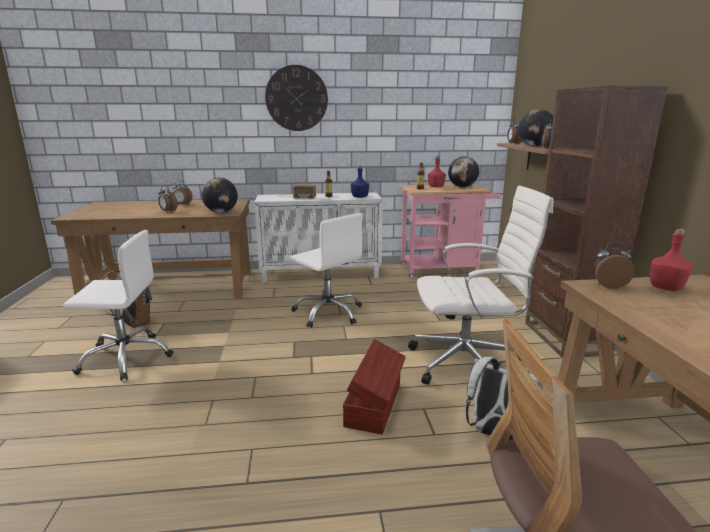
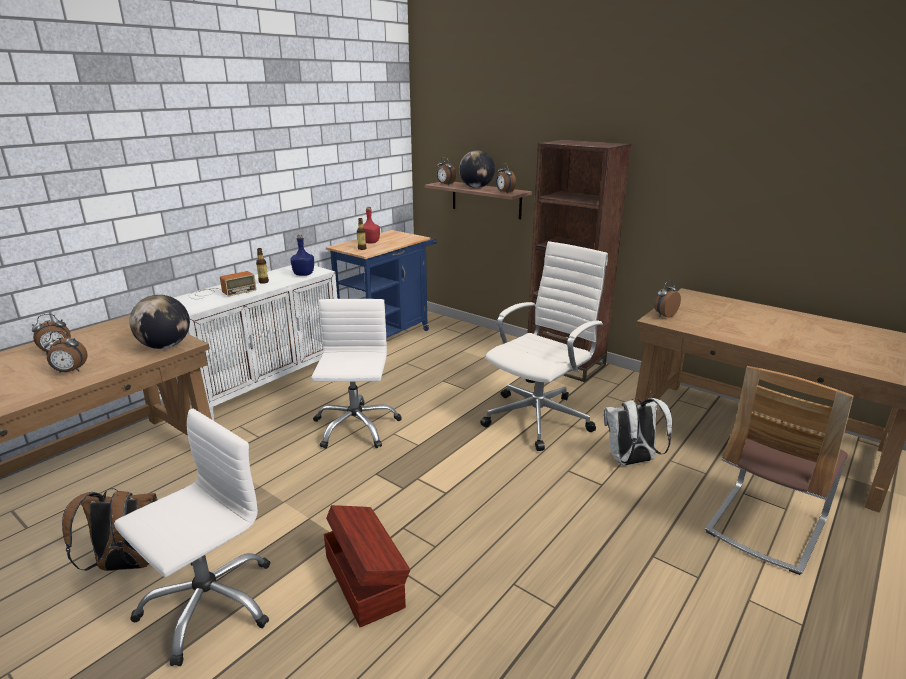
camera: 45 degrees left, 5 degrees up
(296, 98) = (186, 151): wall clock -> none
(328, 312) = (355, 427): white office chair -> white office chair turned 90 degrees counterclockwise
(375, 405) = (535, 488): brown storage box -> brown storage box (365, 580)
(443, 270) = (388, 334): pink cart -> blue cart
(462, 187) = (395, 237): globe -> none
(666, 288) = (688, 306): red bottle -> none

